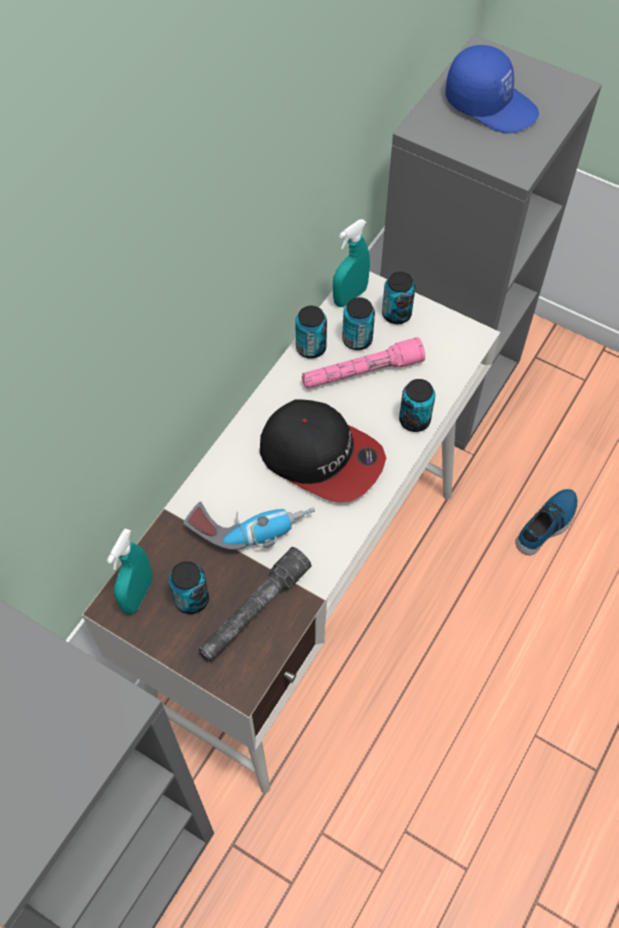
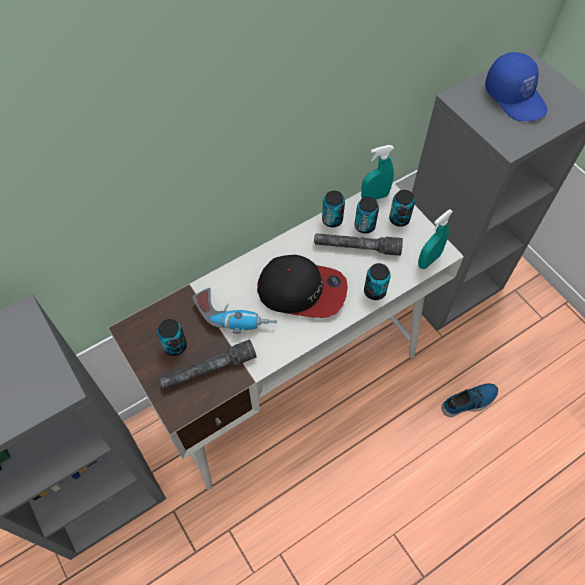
camera: 25 degrees right, 0 degrees up
(138, 595) = (145, 329): turquoise spray bottle -> turquoise spray bottle (429, 260)
(321, 456) = (302, 290): cap -> cap turned 45 degrees counterclockwise
(362, 372) = (356, 247): pink flashlight -> grey flashlight

